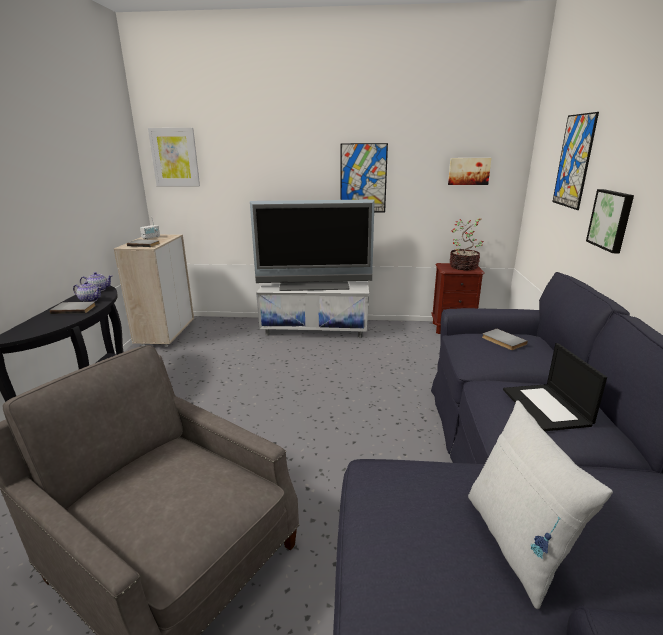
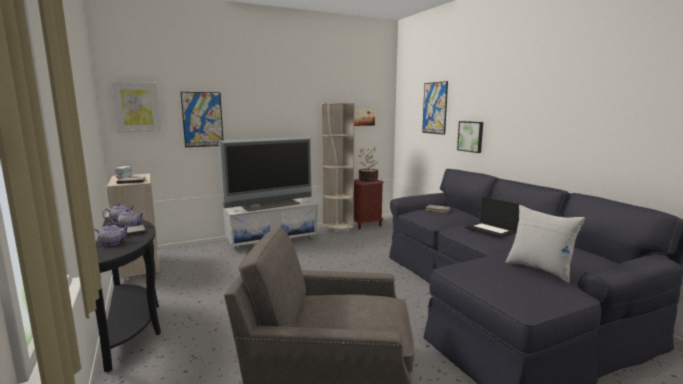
camera: 30 degrees left, 10 degrees down
(42, 320) = (111, 243): none -> teapot
(363, 178) = (296, 122): picture -> picture (202, 119)
(410, 328) = (338, 229): none -> beige bookcase

